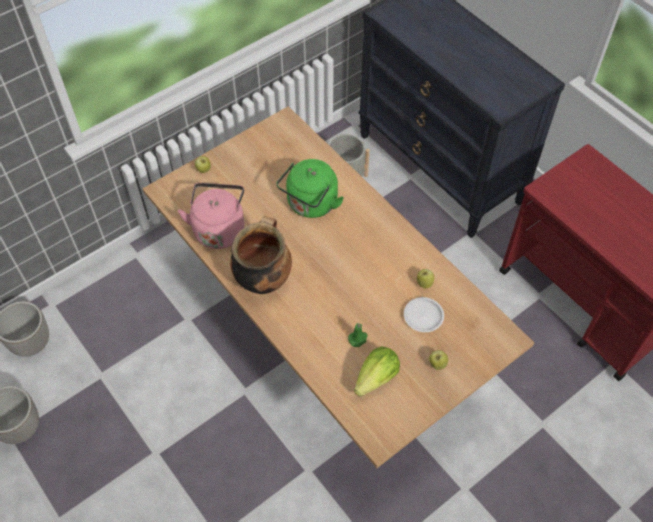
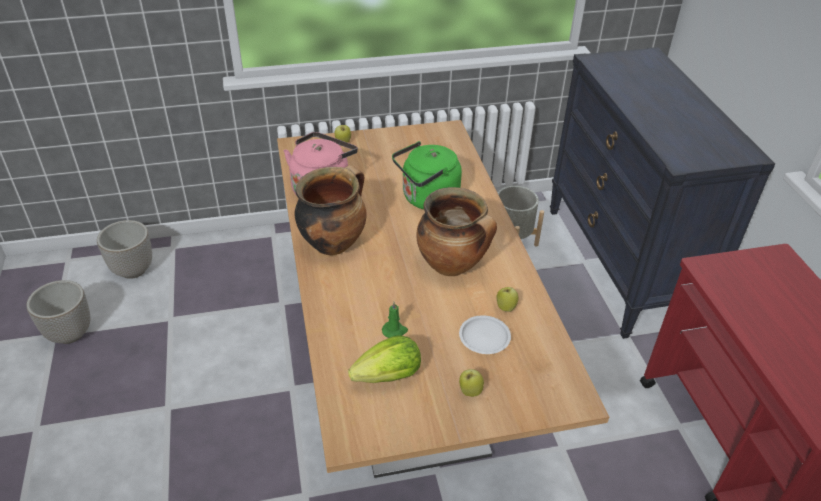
camera: 25 degrees right, 15 degrees down
(366, 262) = (453, 265): none -> cooking pot

